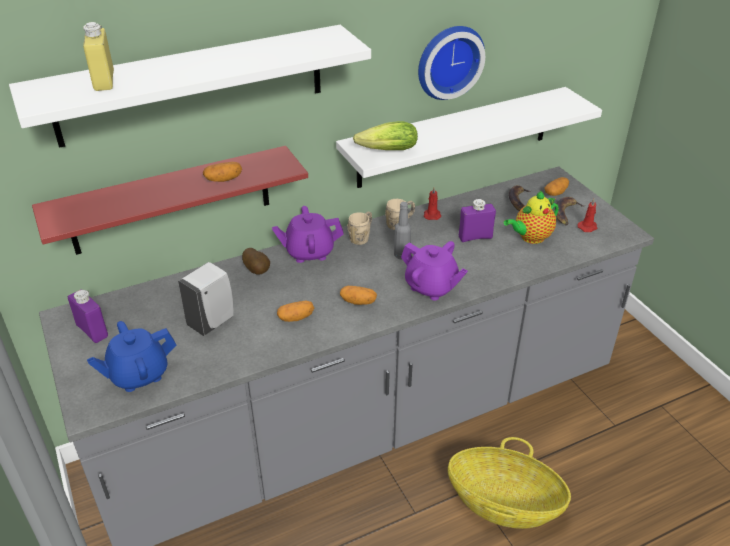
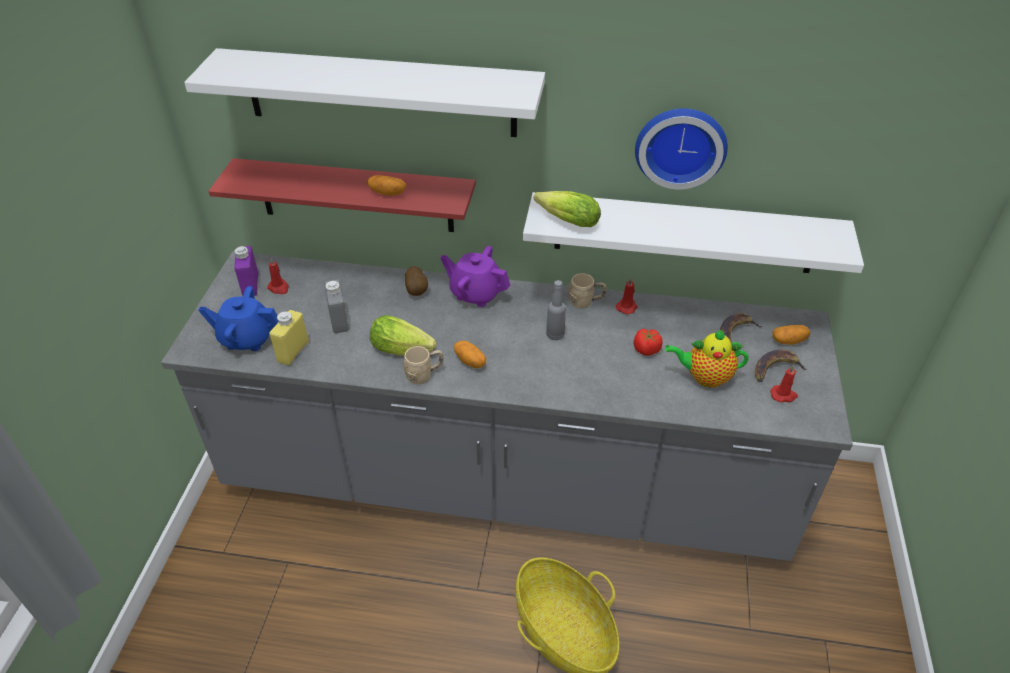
camera: 35 degrees right, 5 degrees up
(104, 81) = (279, 68): yellow bottle -> yellow bottle (293, 351)
(124, 321) = (279, 288): none -> red candle
(212, 321) = (339, 320): white soap dispenser -> grey bottle
(296, 317) = (405, 350): potato -> lettuce
(361, 237) = (536, 299): beige mug -> beige mug (424, 375)
(431, 287) = (550, 380): purple teapot -> none
(475, 237) = (646, 349): purple bottle -> tomato

